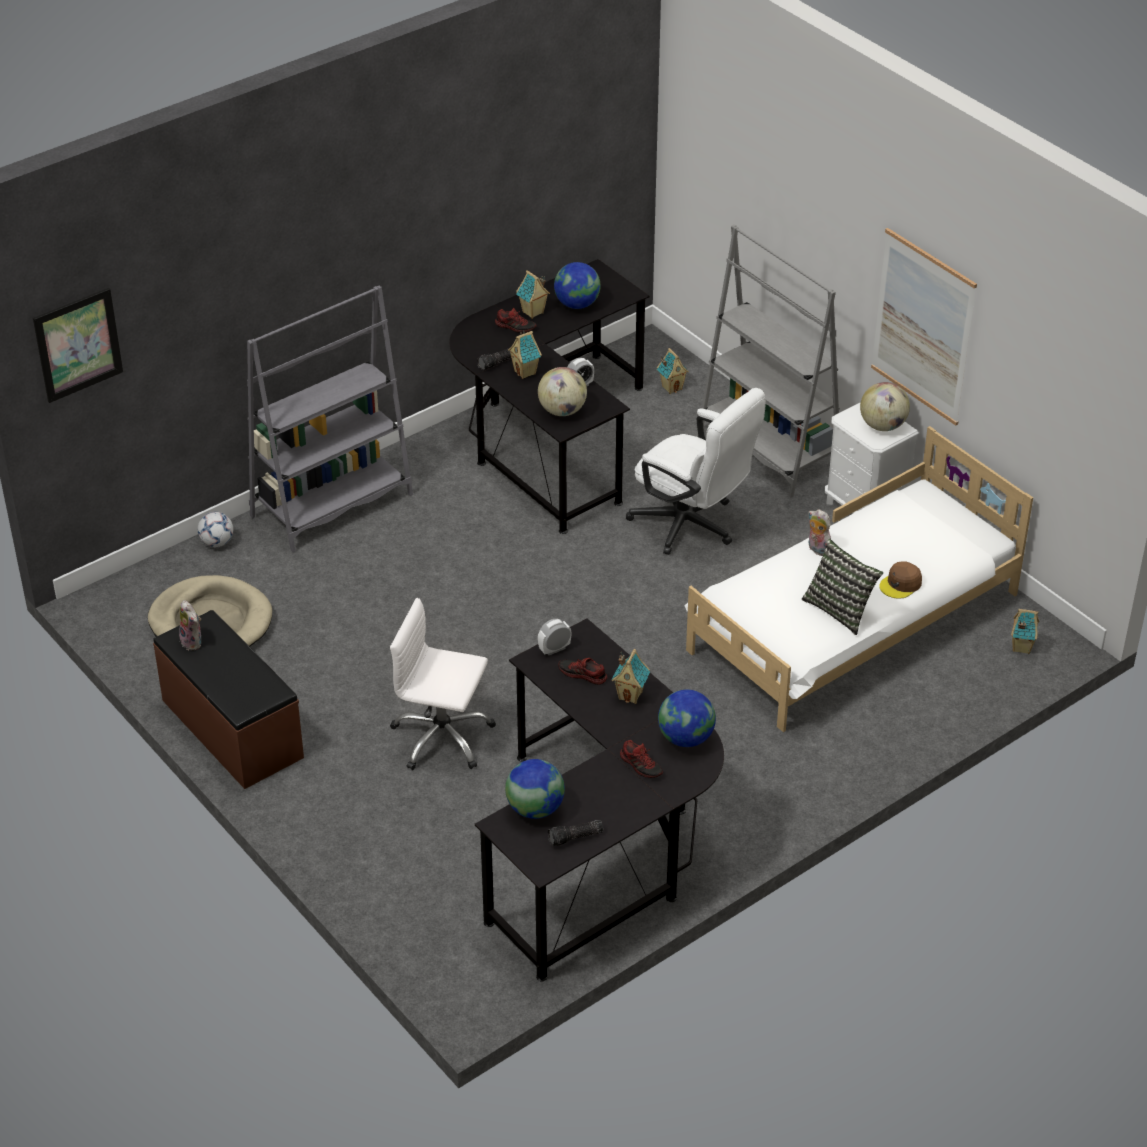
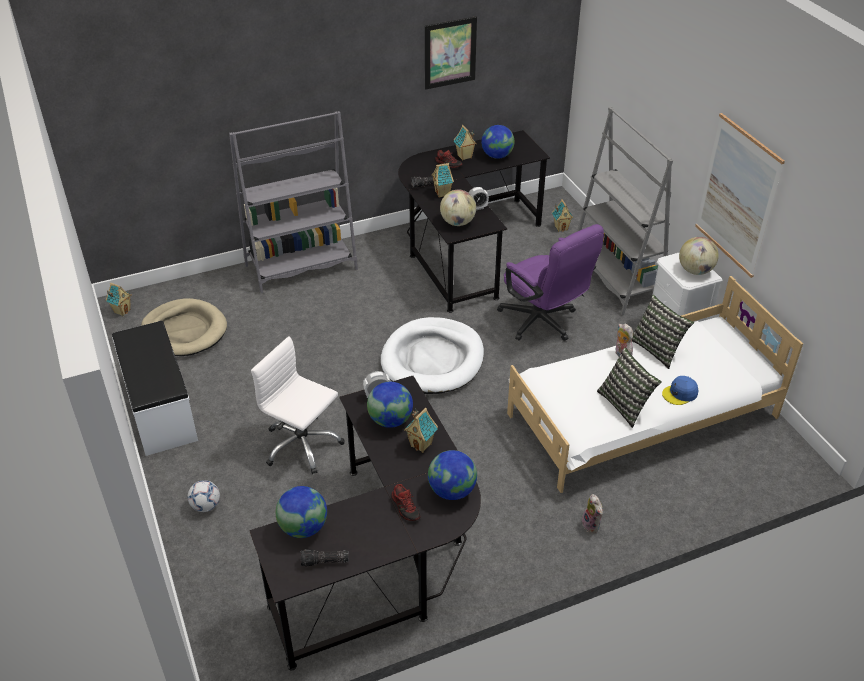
camera: 15 degrees right, 0 degrees up
(78, 344) = (99, 113): picture -> picture (450, 53)
(193, 642) = (136, 341): plush toy -> plush toy (592, 525)
(217, 542) = (215, 279): football -> football (206, 506)
(231, 729) = (159, 409): brown bench -> white bench
(565, 600) = (432, 359): none -> white dog bed
(582, 675) = (390, 420): shoe -> globe
(692, 526) = (543, 323): white office chair -> purple office chair
(858, 534) = (657, 348): none -> pillow
(901, 584) = (680, 394): brown cap -> blue cap
(1021, 647) = (772, 460): toy house -> toy house (122, 311)

